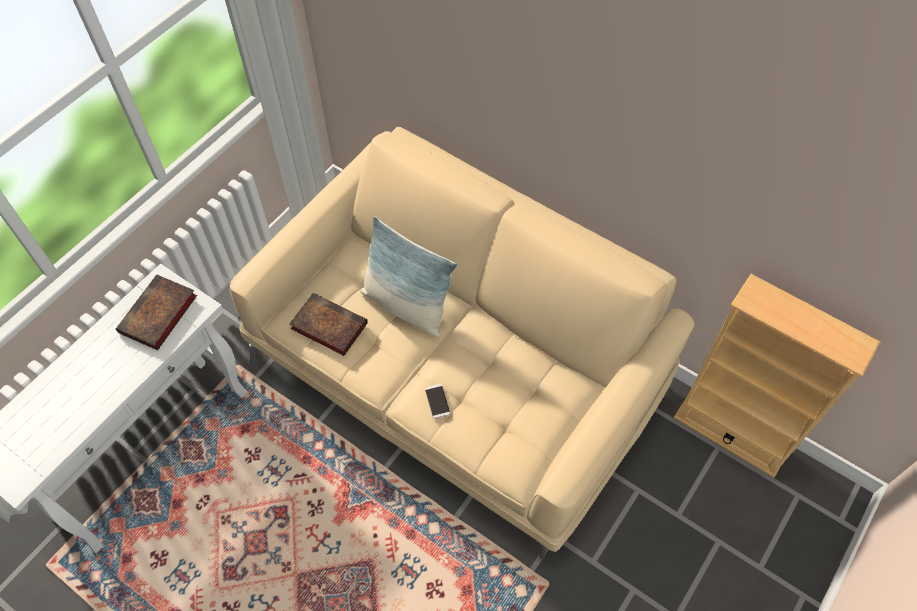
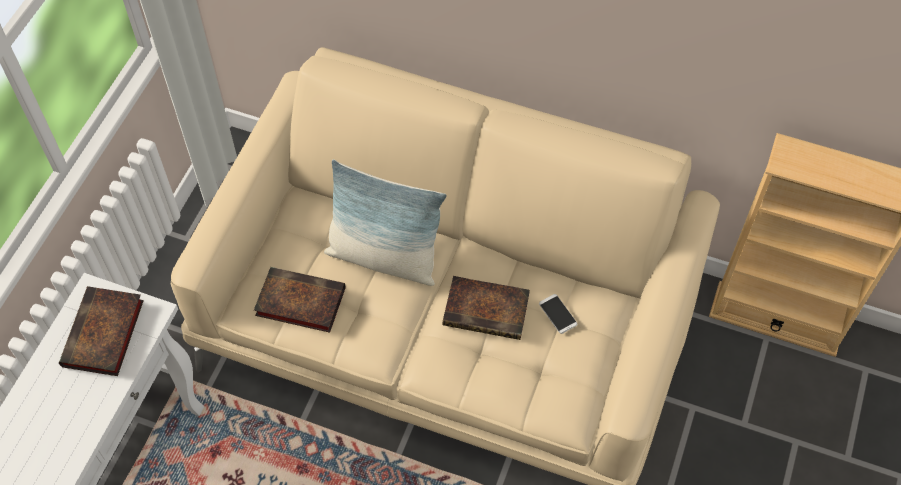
camera: 15 degrees left, 0 degrees up
(437, 401) = (455, 358): phone -> phone (558, 314)
(476, 368) = (488, 310): none -> book

